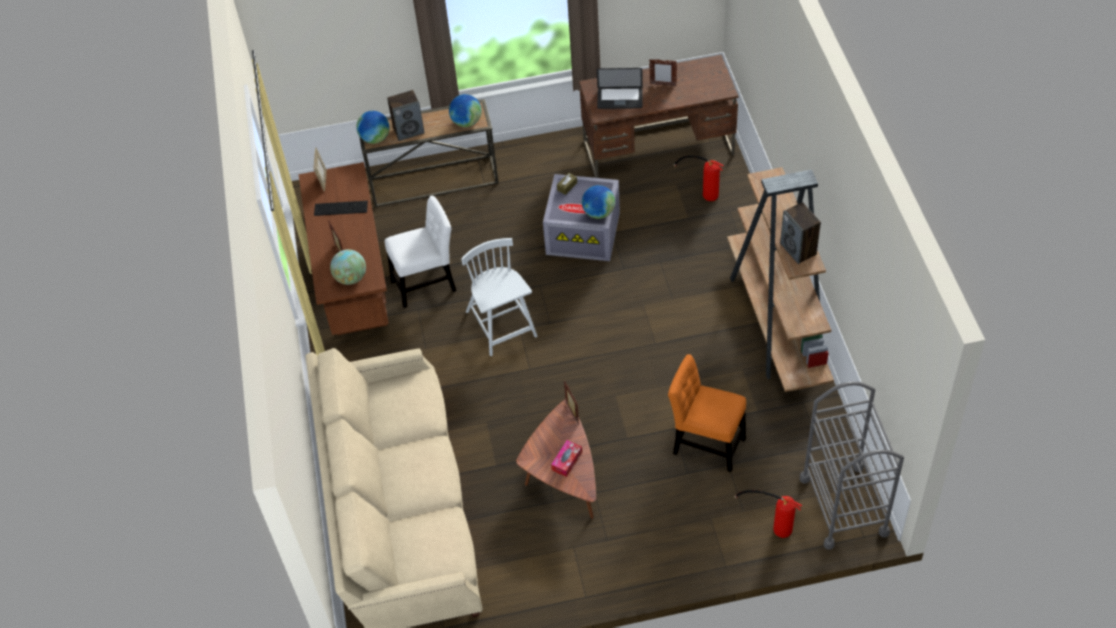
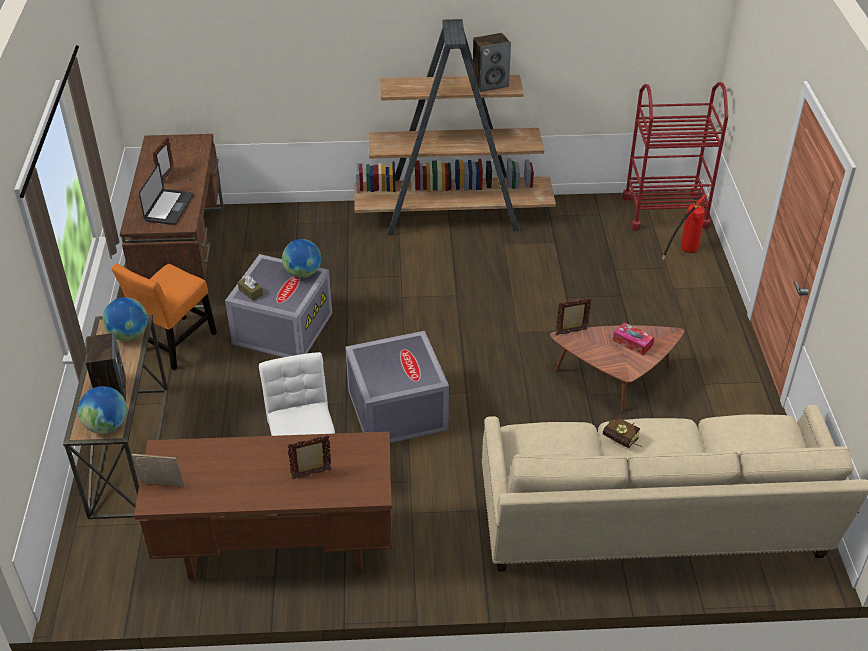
camera: 85 degrees left, 10 degrees down
(340, 207) = (225, 470): keyboard -> none
(351, 278) = (361, 465): globe -> none
(420, 448) = (623, 441): none -> book
(501, 325) = (395, 409): white chair -> grey storage box
(703, 191) = (263, 236): fire extinguisher -> none
(705, 444) = (588, 279): orange chair -> orange chair (175, 345)
(843, 505) = (665, 211): grey cart -> red cart

